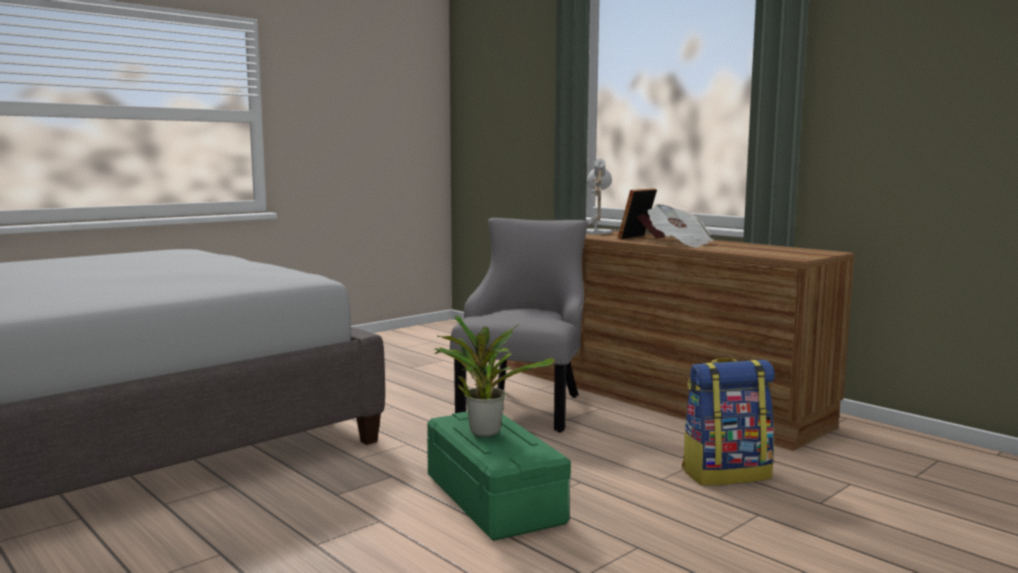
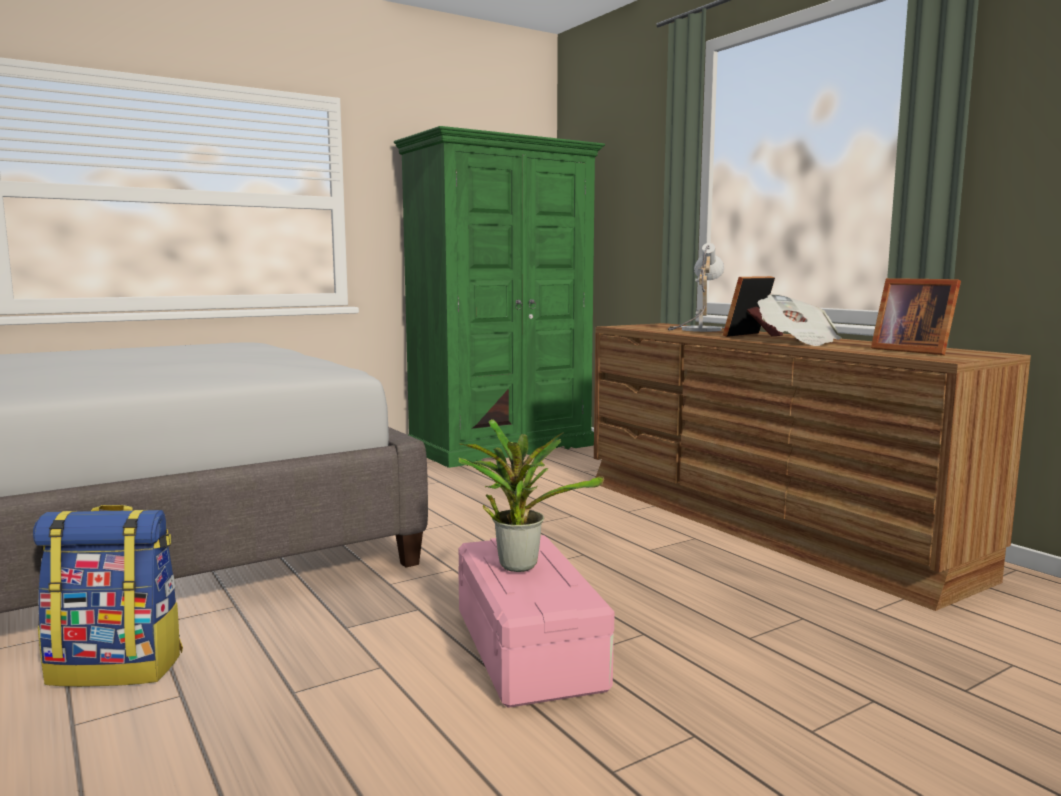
camera: 10 degrees right, 0 degrees up
(410, 338) = (502, 447): none -> green wardrobe
(496, 499) = (530, 649): green storage box -> pink storage box
(523, 410) = (601, 535): grey chair -> none
(726, 473) = (837, 636): backpack -> backpack (118, 667)
(768, 250) = (911, 350): none -> picture frame

